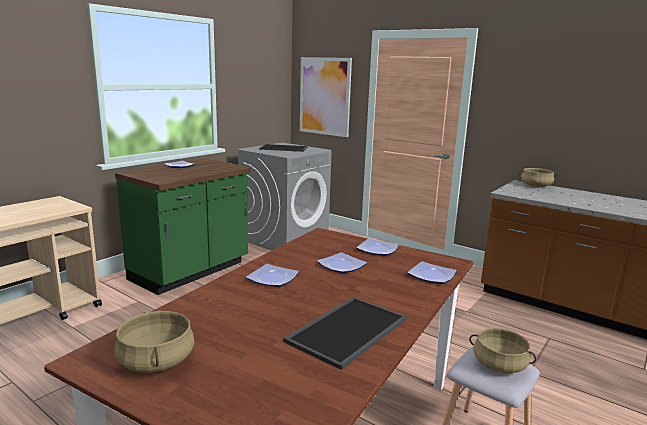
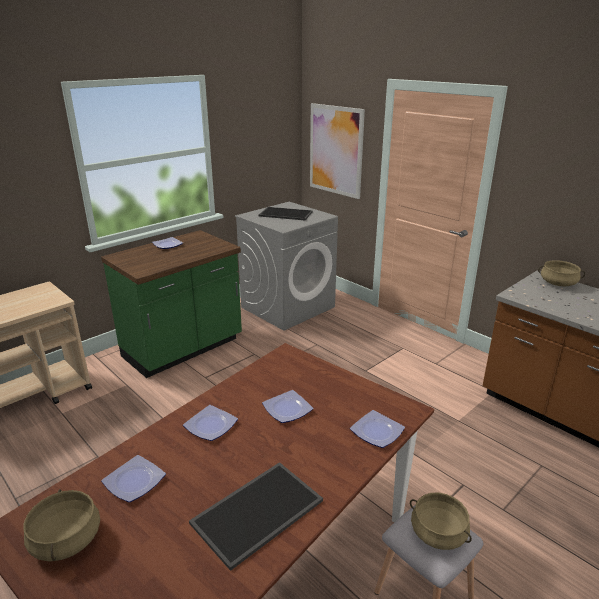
camera: 10 degrees right, 10 degrees up
(376, 250) = (334, 384): plate -> plate (133, 481)

